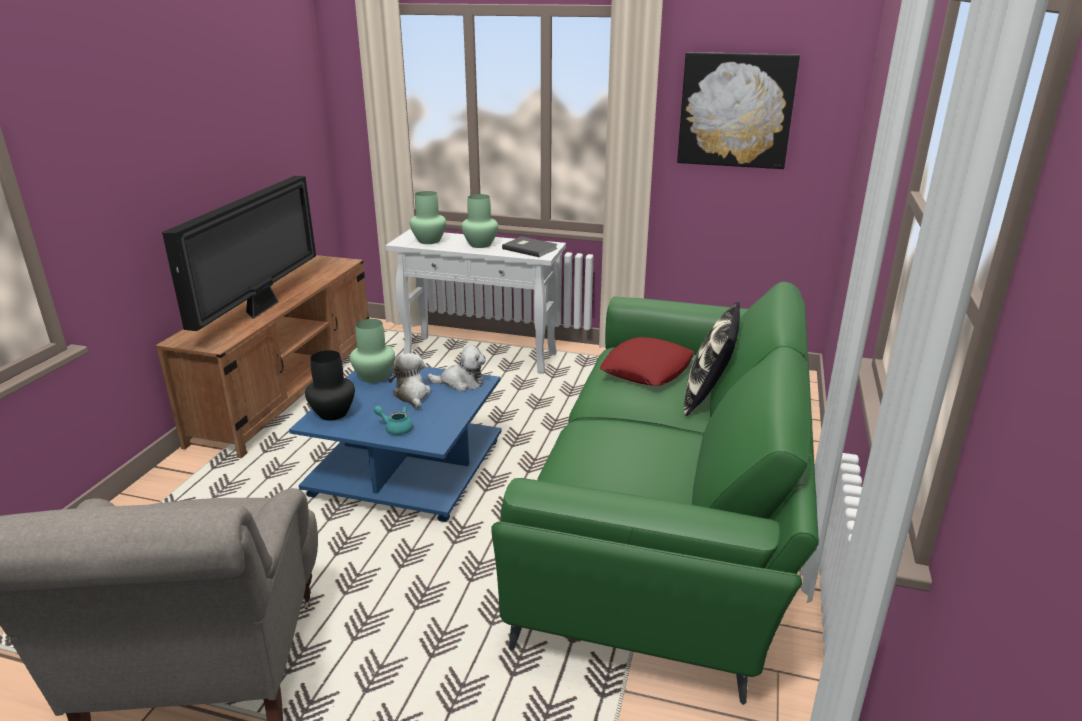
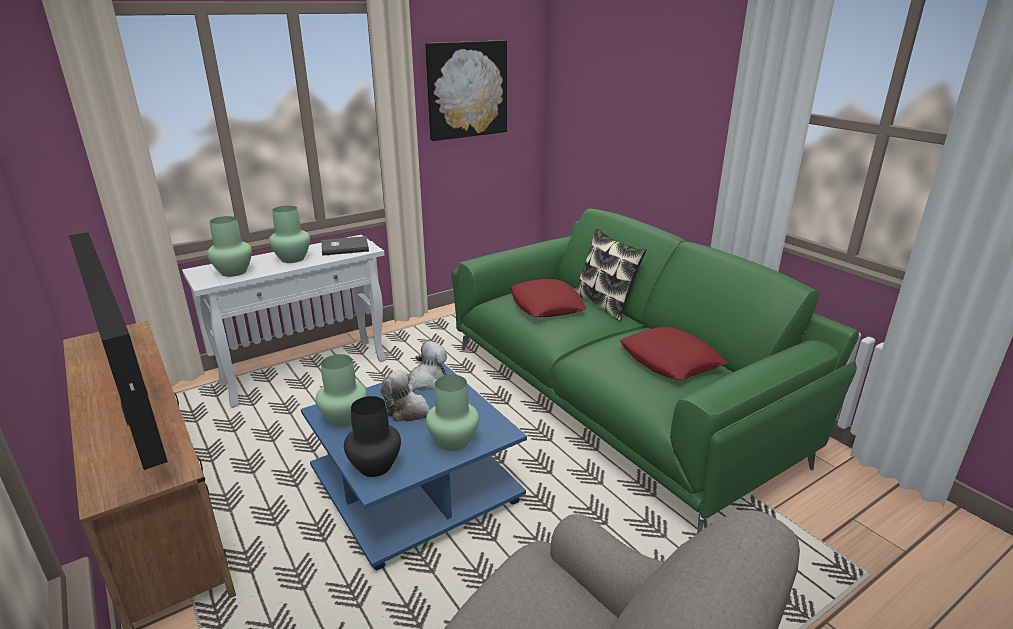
camera: 50 degrees left, 0 degrees up
(395, 428) = (453, 442): turquoise teapot -> green vase
(644, 468) = (670, 360): none -> red pillow

